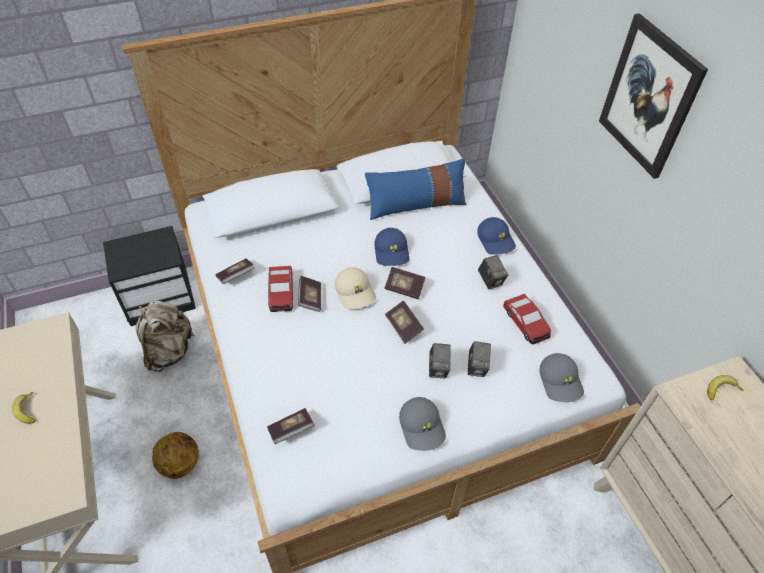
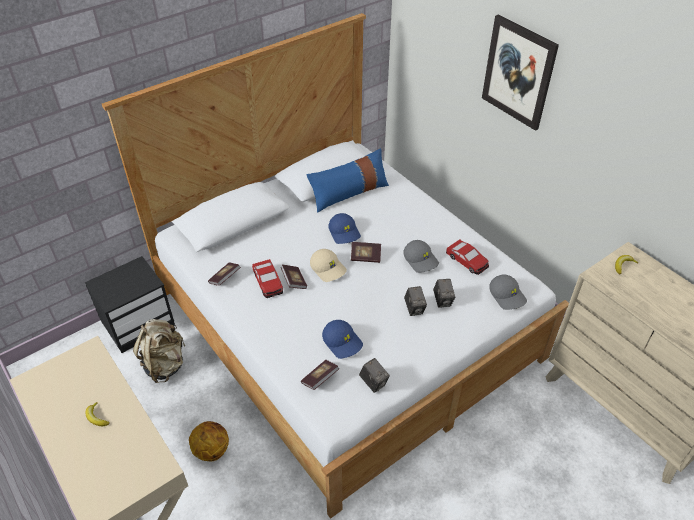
camera: 15 degrees left, 5 degrees down
(403, 326) = (376, 285): book -> none
(422, 427) = (419, 352): grey cap -> grey cap (421, 260)
(490, 280) = (429, 237): camera -> camera (373, 382)
(496, 240) = (422, 207): blue cap -> blue cap (343, 342)

